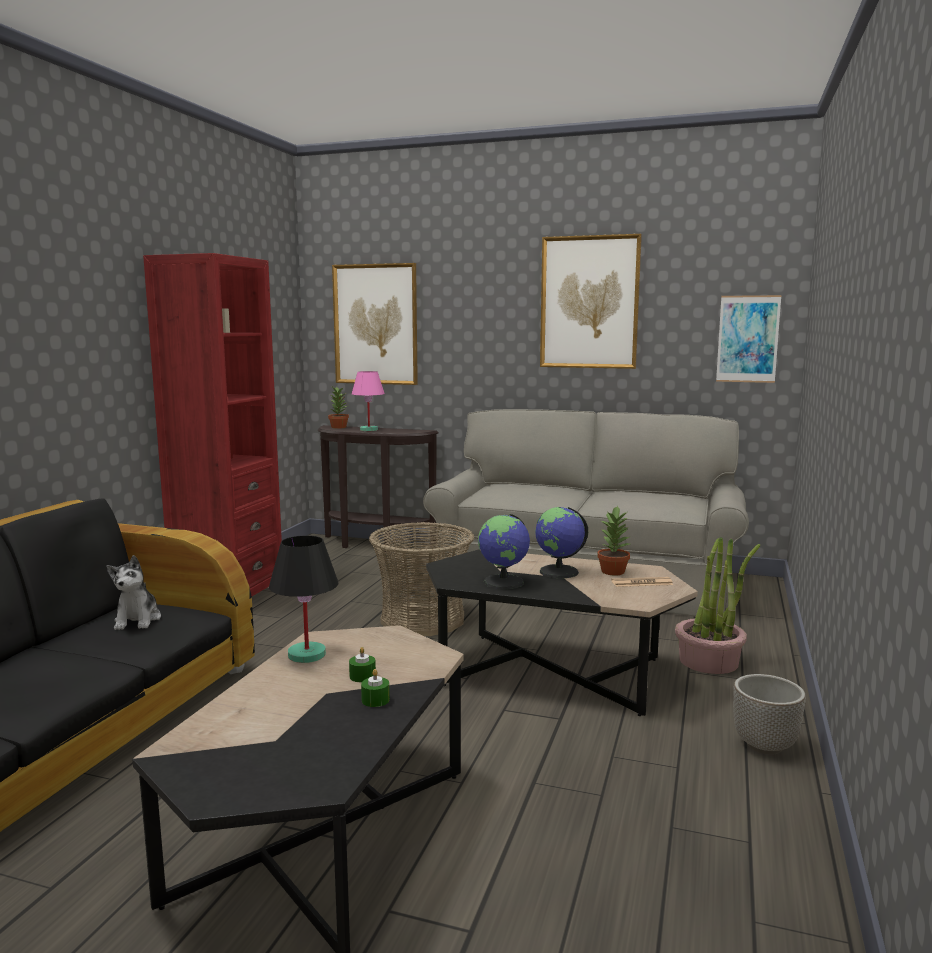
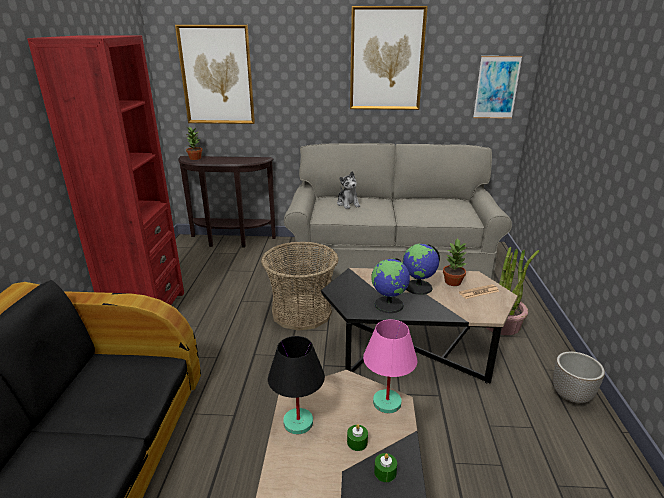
camera: 15 degrees left, 15 degrees up
(138, 620) = (109, 378): plush toy -> plush toy (348, 204)
(368, 430) = (221, 160): pink table lamp -> pink table lamp (386, 403)

